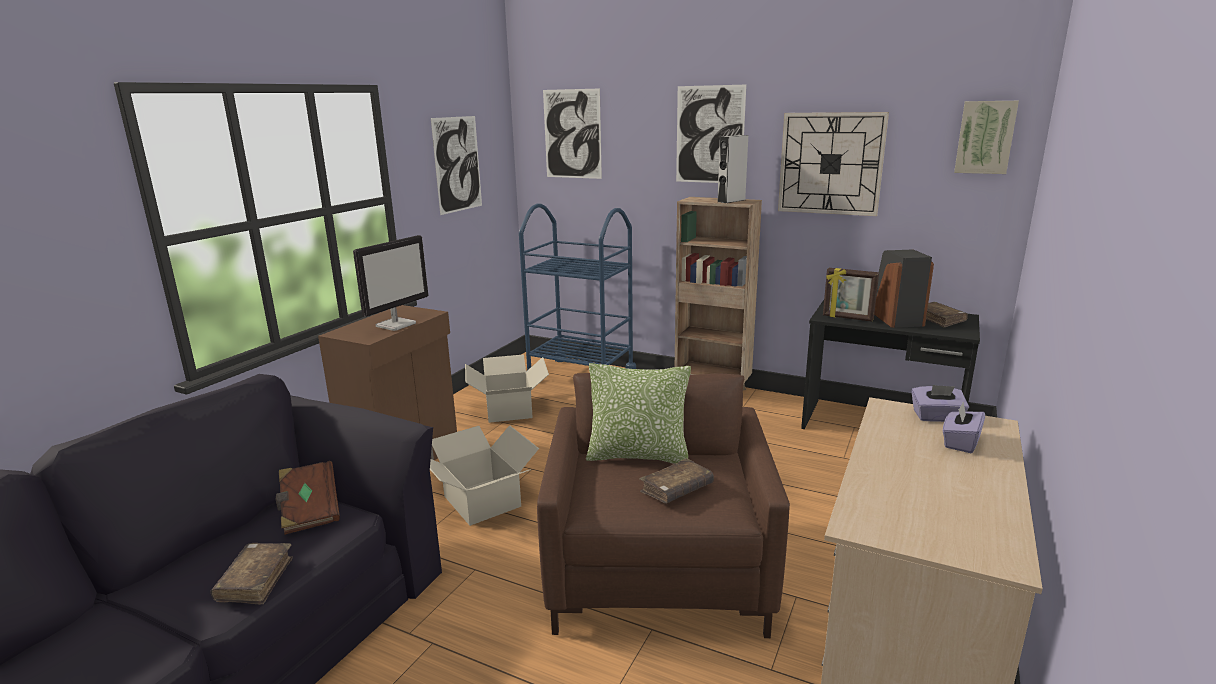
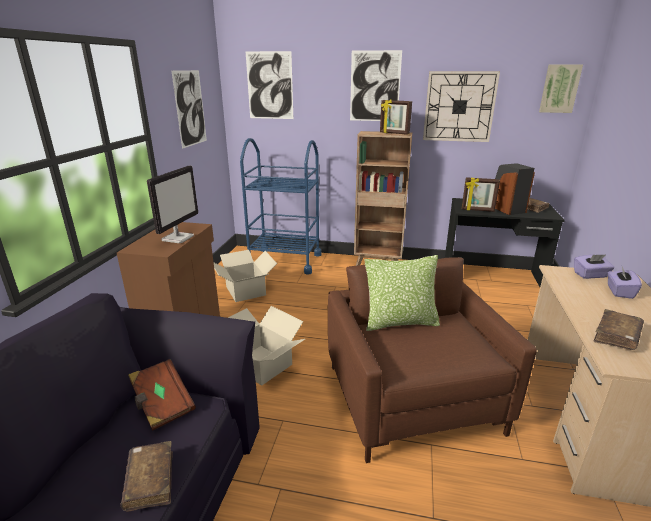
camera: 15 degrees left, 5 degrees up
(676, 490) = (444, 345): brown book -> brown book (616, 336)
(731, 201) = (394, 133): grey speaker -> picture frame

